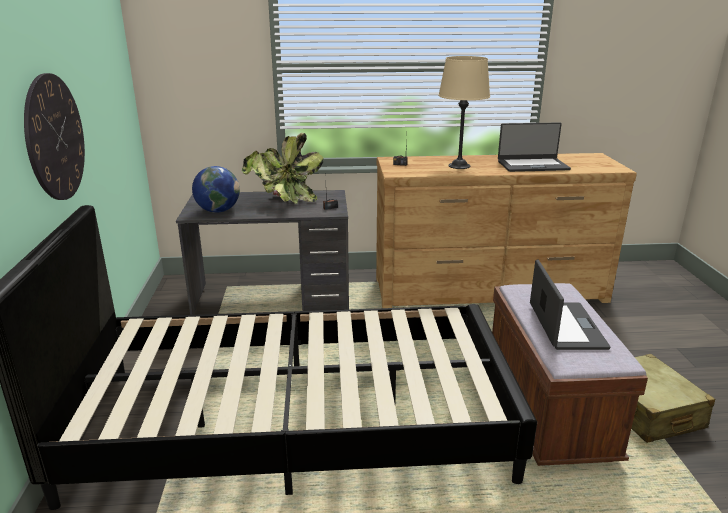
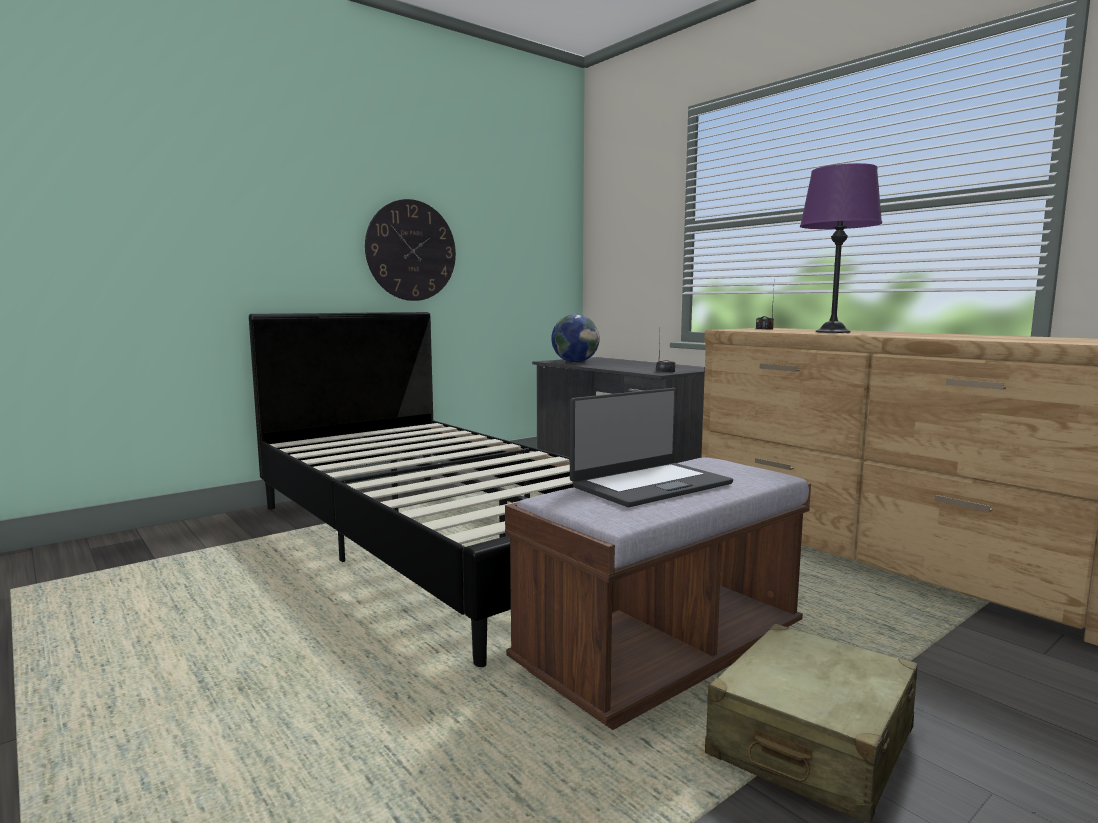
camera: 55 degrees right, 15 degrees down
(283, 201) = (642, 365): potted plant -> none
(459, 166) = (833, 332): beige table lamp -> purple table lamp
(532, 165) = (952, 336): laptop -> none

